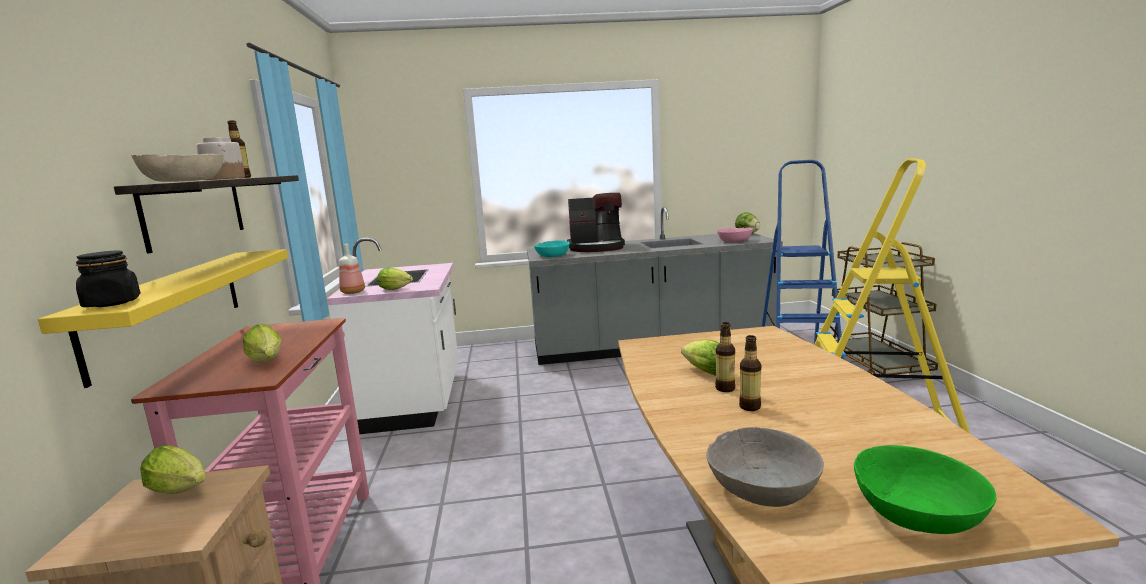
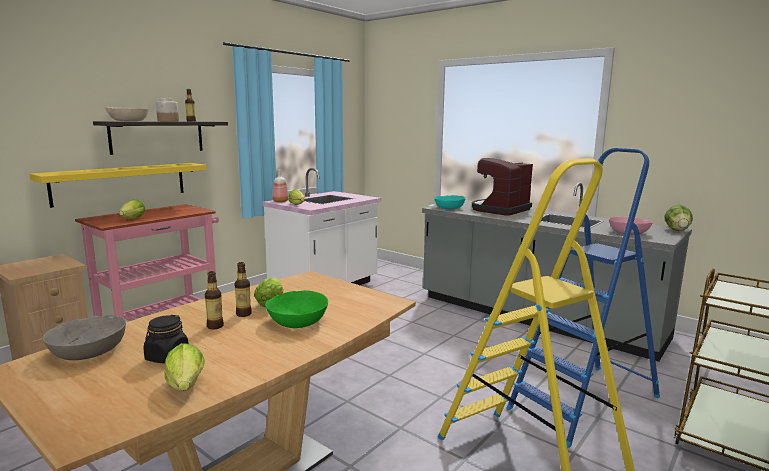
camera: 45 degrees right, 0 degrees up
(112, 303) = (55, 173): black jar -> black jar (167, 357)
(182, 490) = (55, 262): lettuce -> lettuce (186, 388)
(597, 247) = (500, 210): coffee machine -> coffee machine turned 90 degrees clockwise
(918, 513) = (70, 396): green bowl -> green bowl (297, 321)

